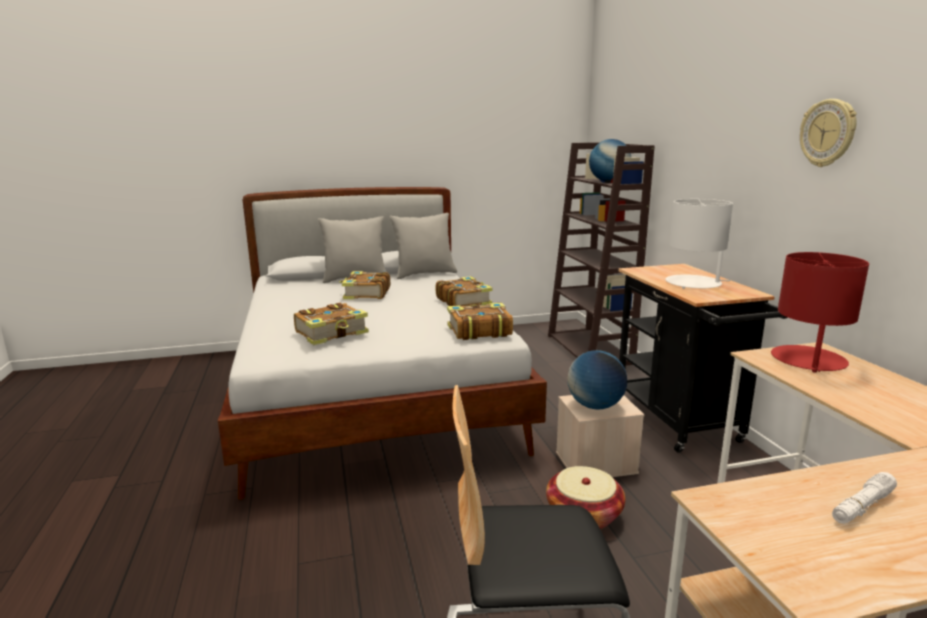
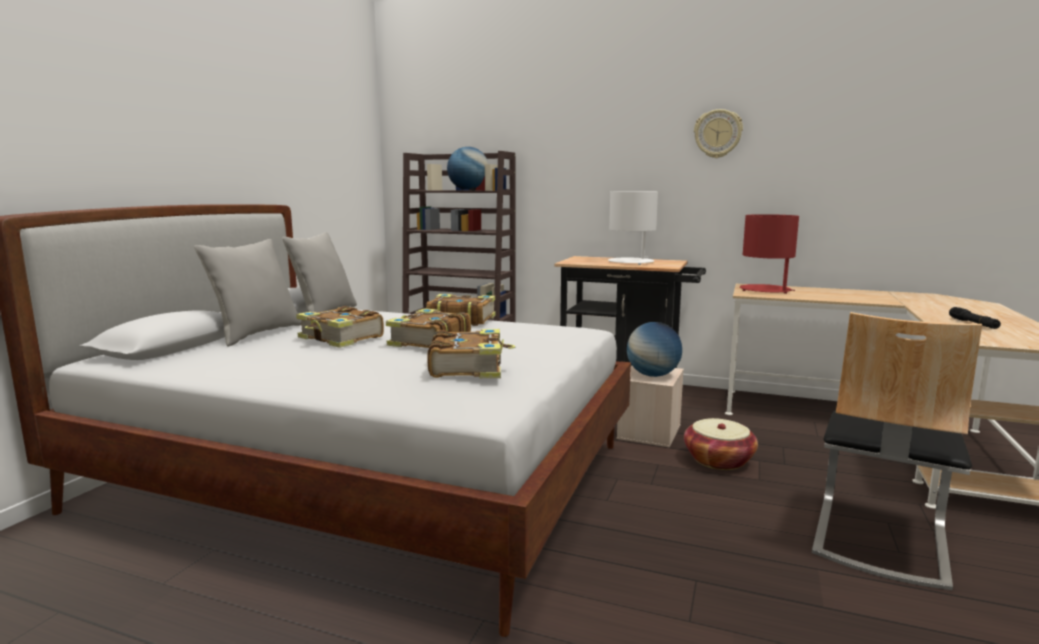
camera: 55 degrees left, 5 degrees down
(478, 331) = (559, 331): book -> book (428, 341)
(862, 506) = (973, 323): white flashlight -> black flashlight

